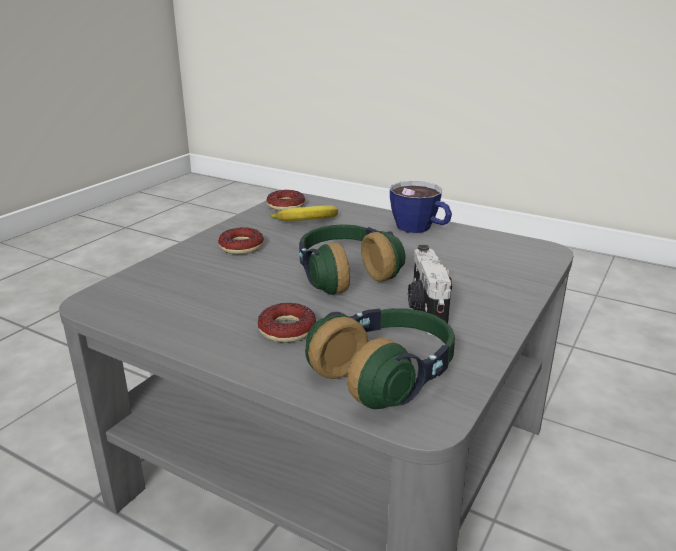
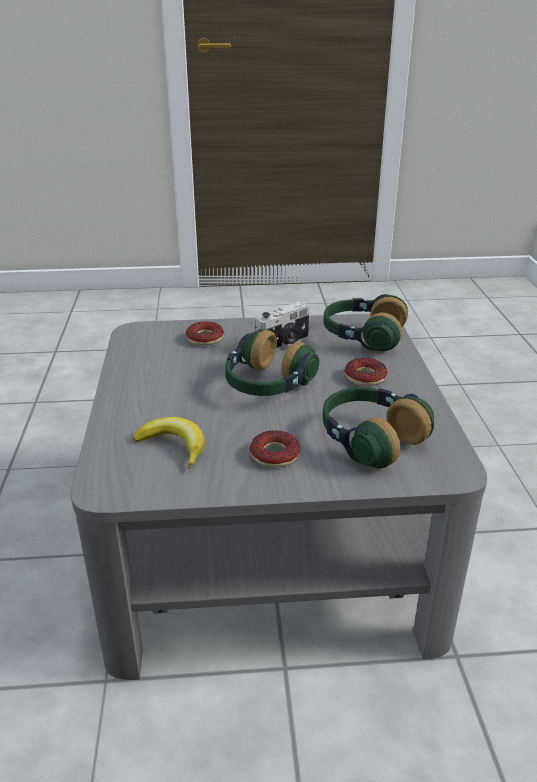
camera: 125 degrees left, 5 degrees up
(191, 285) = (369, 440): none -> headphones
(285, 206) = (134, 483): donut -> donut (205, 338)
(420, 229) = (135, 384): cup -> none

